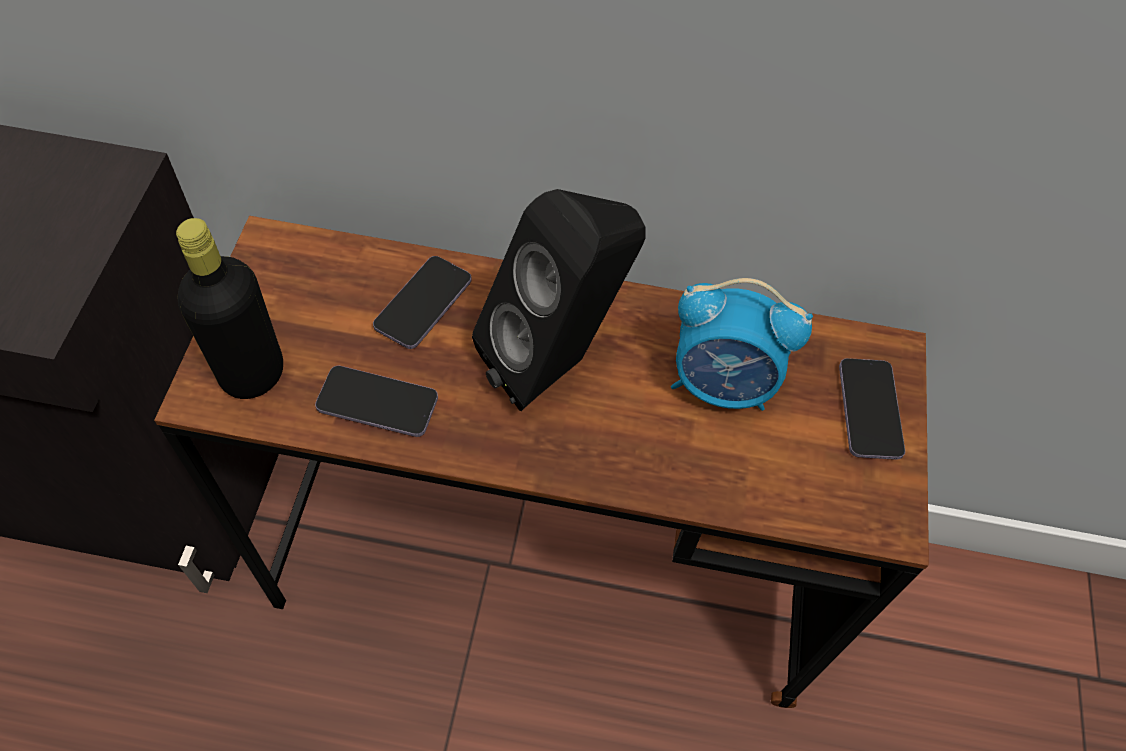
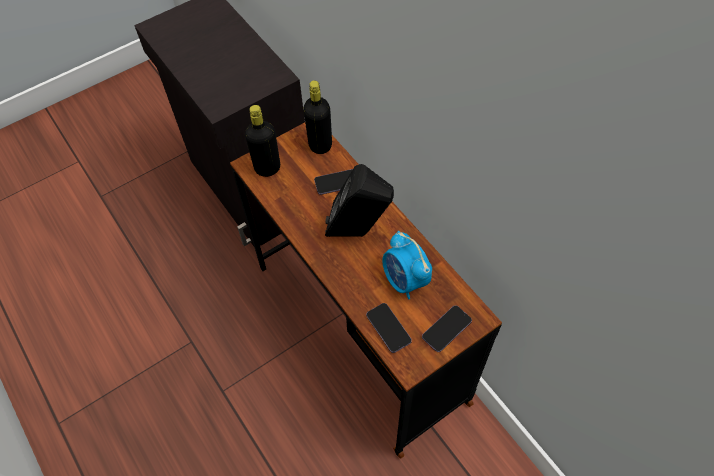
camera: 50 degrees right, 0 degrees up
(316, 260) = (320, 145): none -> black bottle
(377, 403) = (292, 203): phone -> phone (388, 328)

